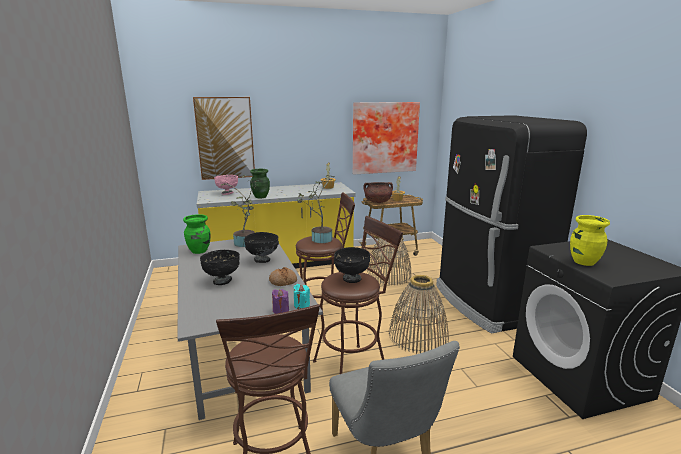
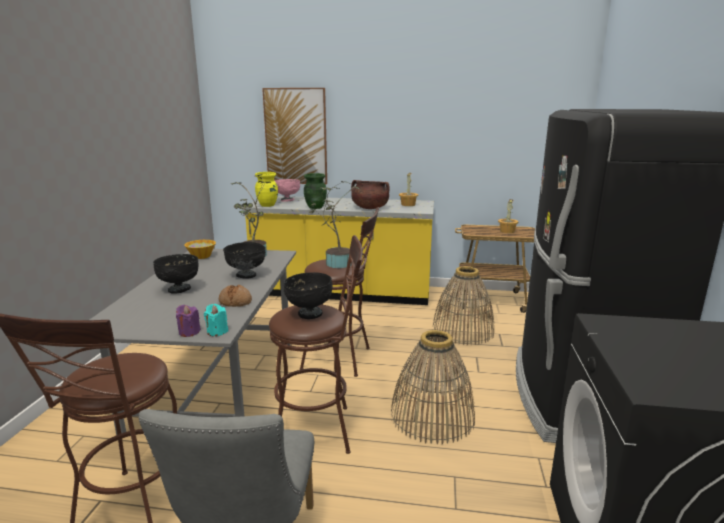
camera: 25 degrees right, 0 degrees up
(199, 251) = (201, 256): green vase -> bowl
(377, 202) = (475, 231): brown cooking pot -> brown cooking pot (370, 208)
(384, 137) = (500, 145): picture -> none
(584, 262) = (639, 353): yellow vase -> yellow vase (267, 205)

